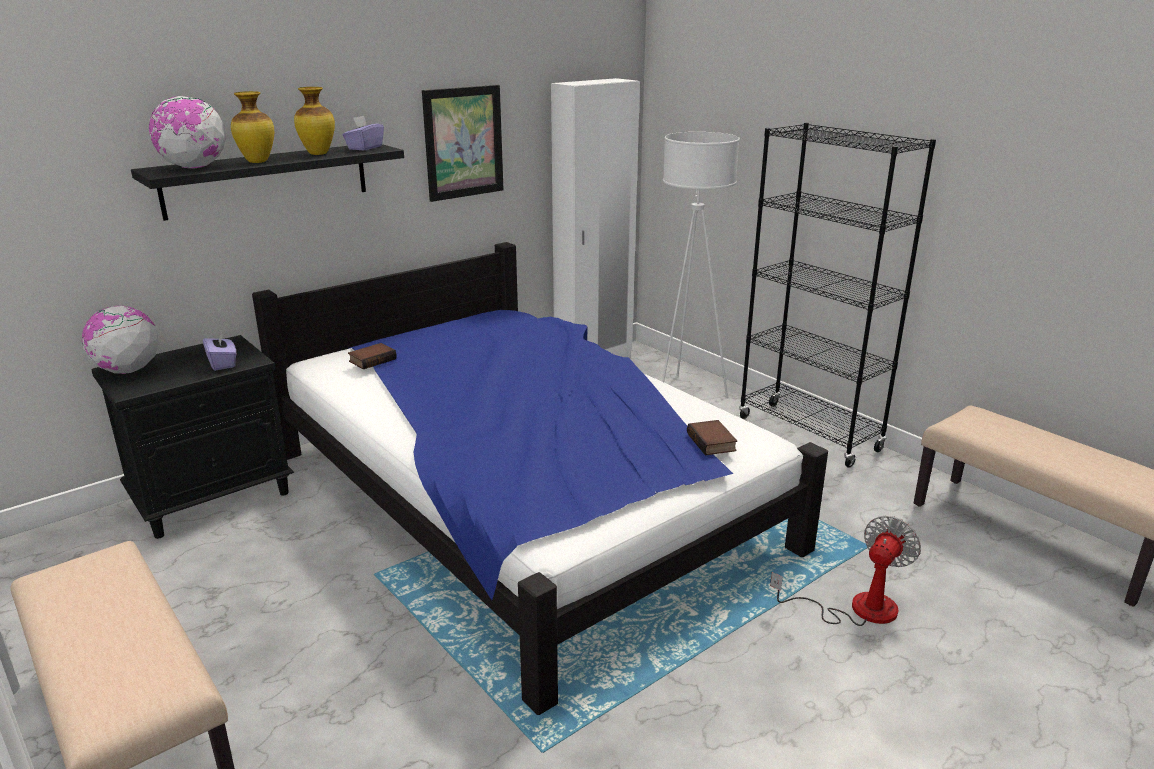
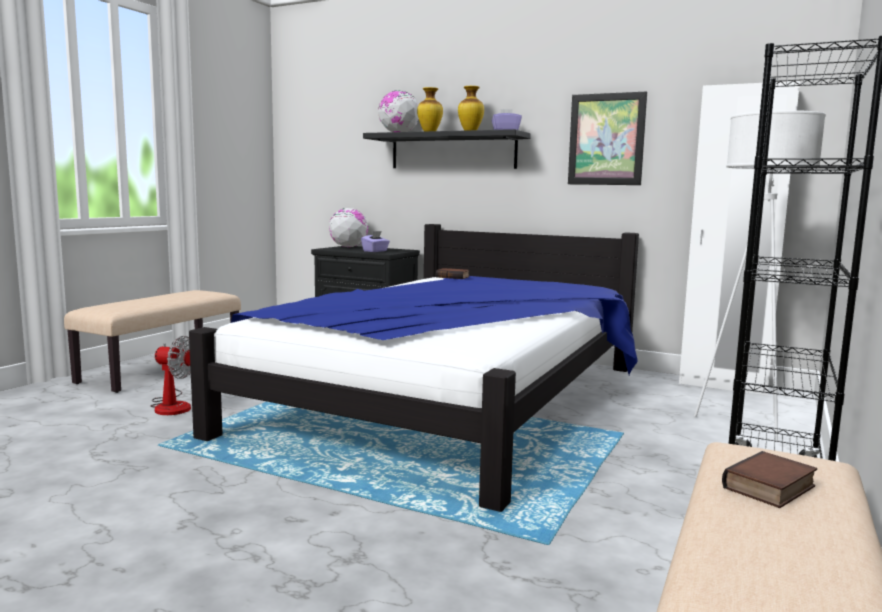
camera: 65 degrees right, 15 degrees down
(713, 442) = (433, 332): book -> book (771, 488)
(857, 608) = (409, 544): fan -> fan (172, 405)

